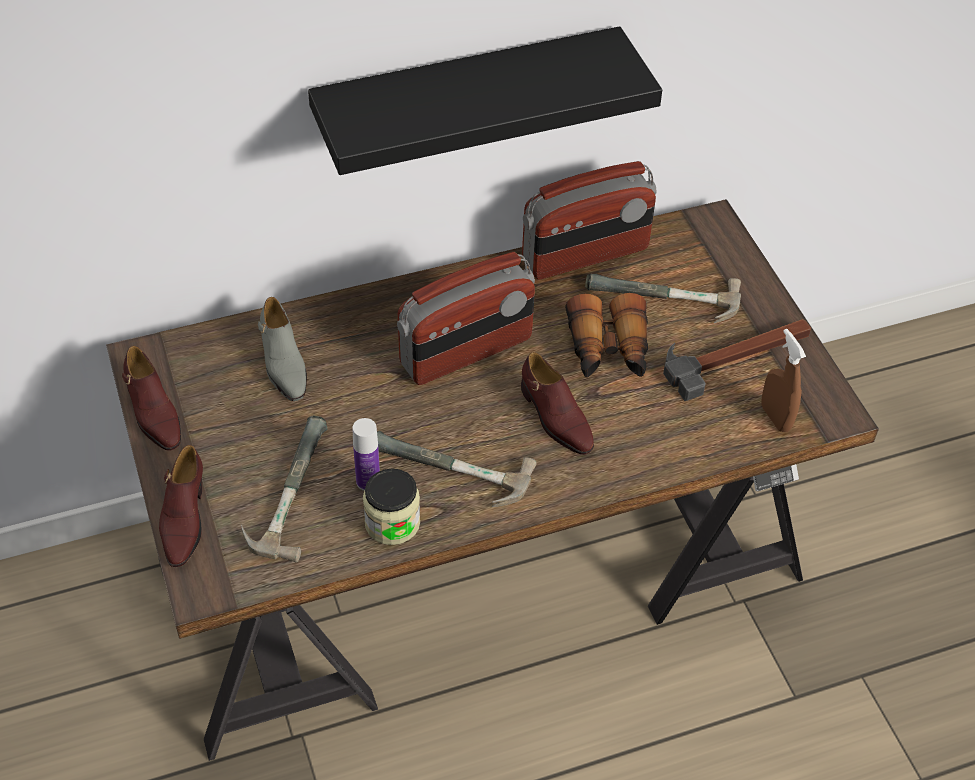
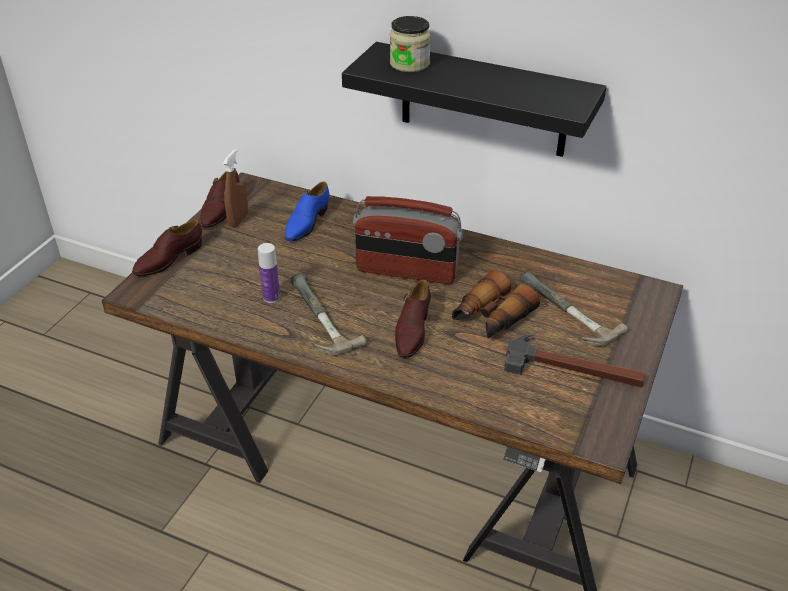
camera: 45 degrees right, 10 degrees down
(283, 363) = (306, 223): grey shoe -> blue shoe
(284, 489) = (229, 275): hammer -> none
(392, 523) = (256, 323): jar -> jar (409, 64)
(585, 255) = (544, 264): radio -> none
(775, 417) = (554, 417): brown spray bottle -> brown spray bottle (238, 220)

